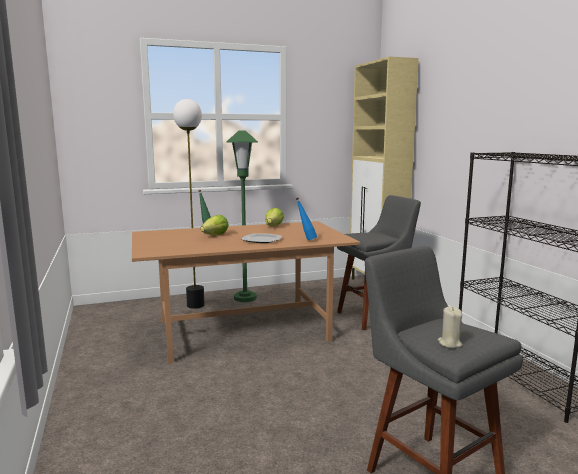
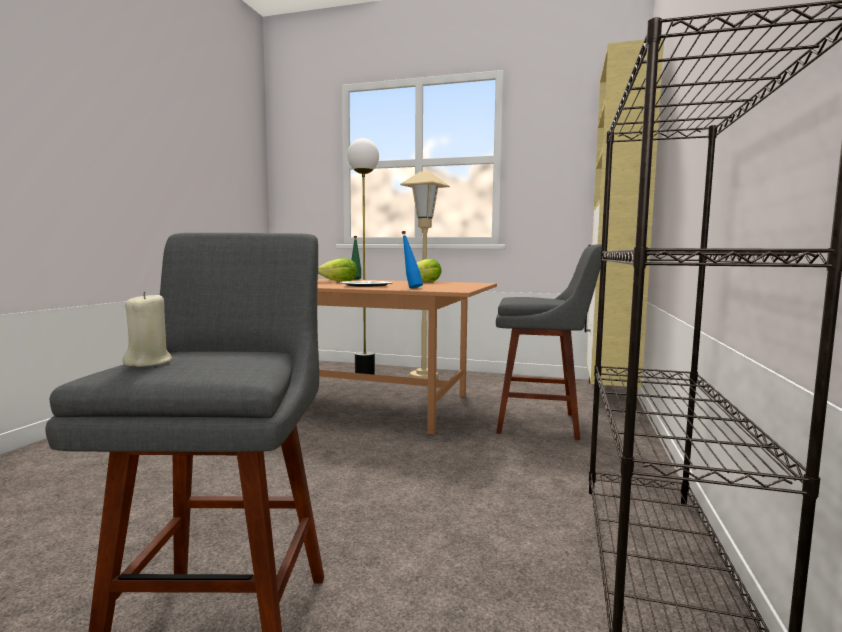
camera: 35 degrees right, 5 degrees down
(245, 298) = (423, 377): green floor lamp -> beige floor lamp

